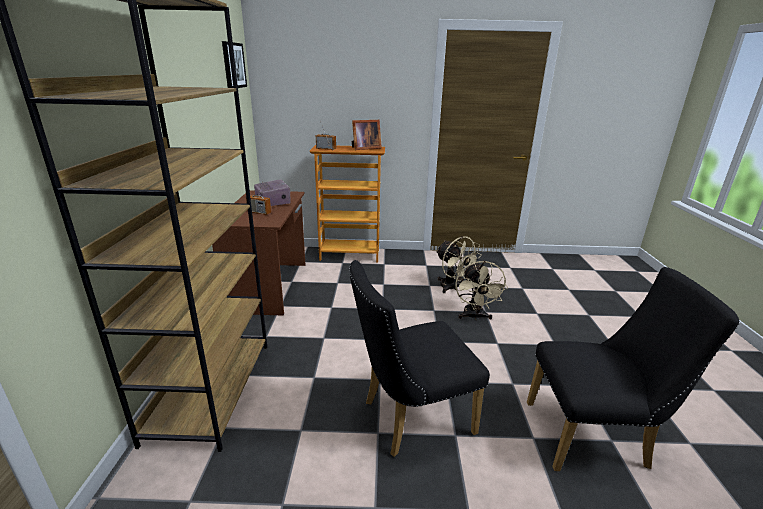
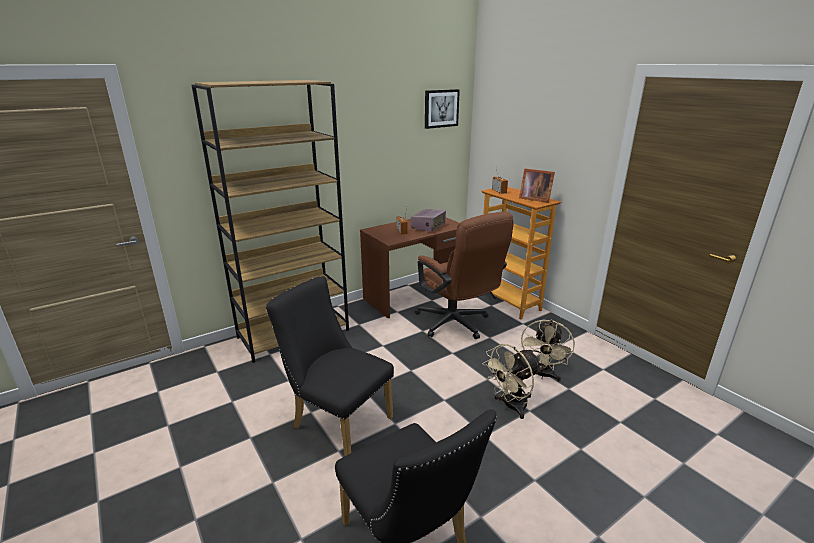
camera: 55 degrees right, 0 degrees up
(346, 288) = (456, 325): none -> brown office chair

